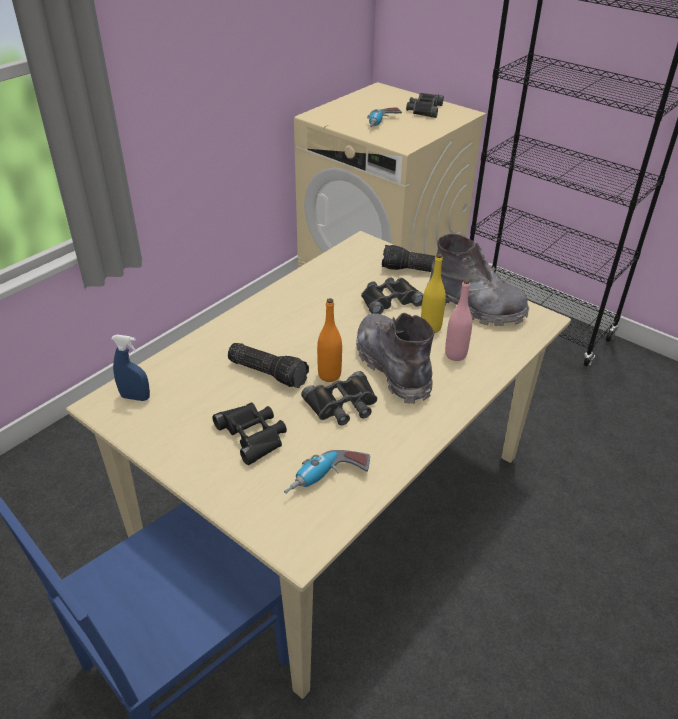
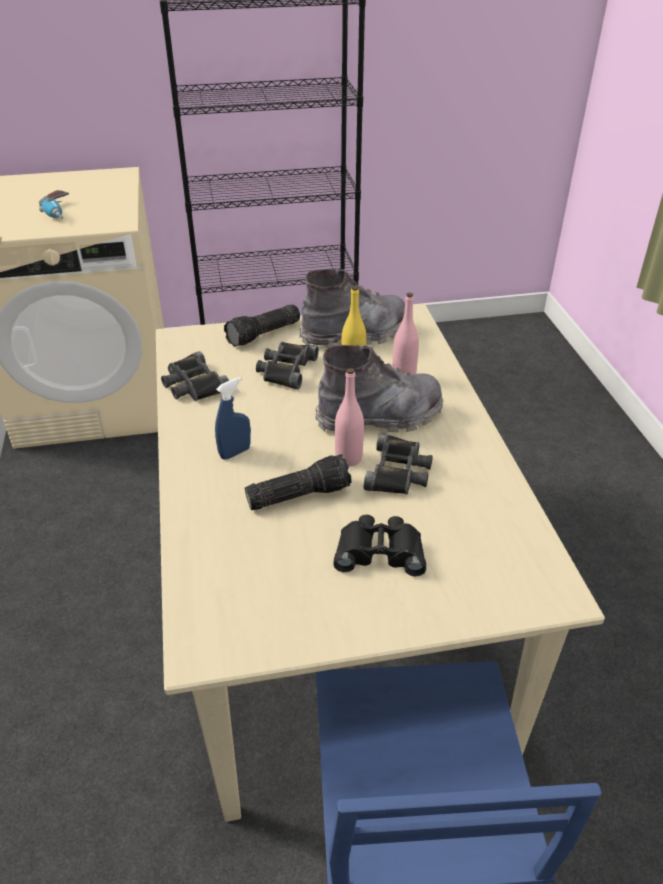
camera: 50 degrees left, 0 degrees up
(135, 397) = (221, 615): blue spray bottle -> blue spray bottle (235, 452)
(327, 480) = (488, 533): power drill -> none
(329, 375) = (348, 458): orange bottle -> pink bottle
(392, 367) = (380, 417): grey boot -> grey boot turned 150 degrees clockwise
(424, 109) = (76, 185): black binoculars -> black binoculars (193, 384)

